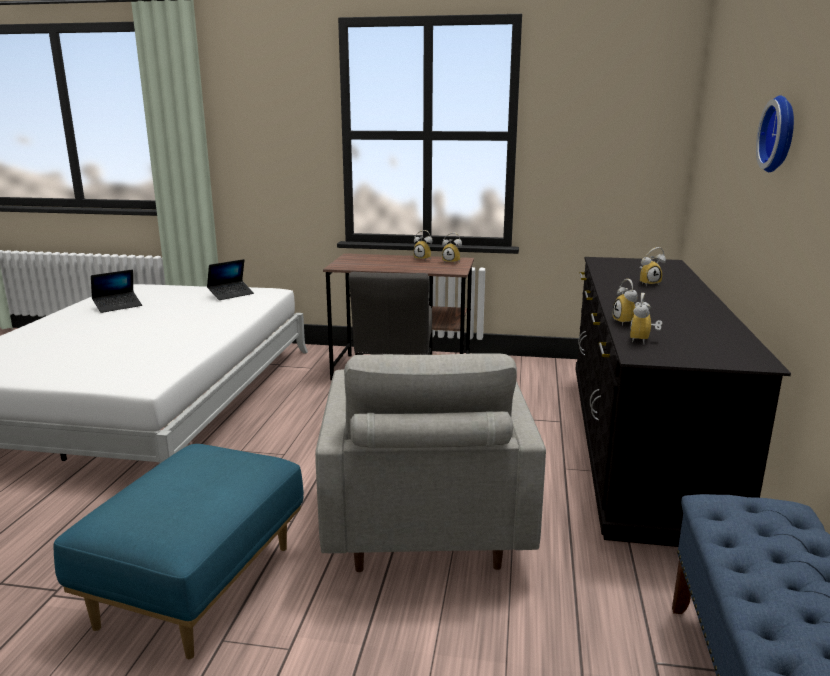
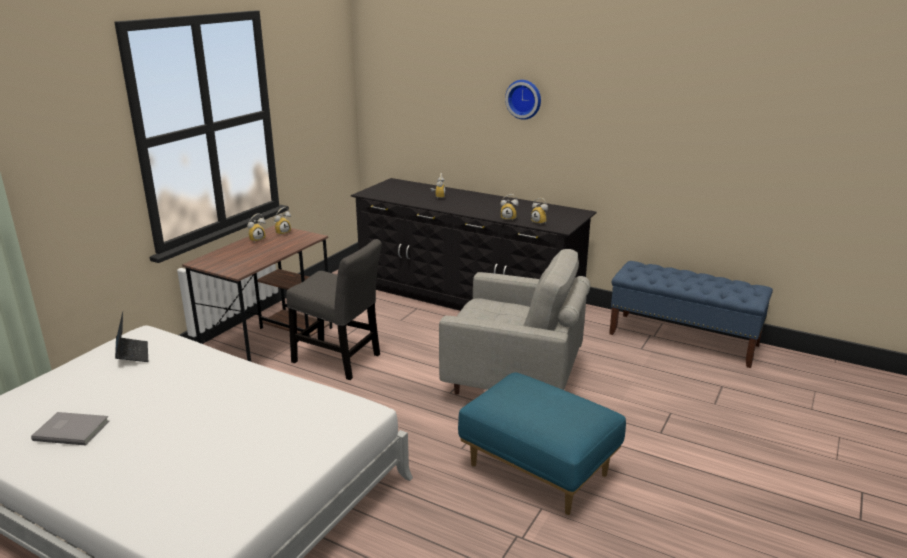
camera: 70 degrees left, 5 degrees up
(118, 306) = (71, 429): laptop -> grey book

